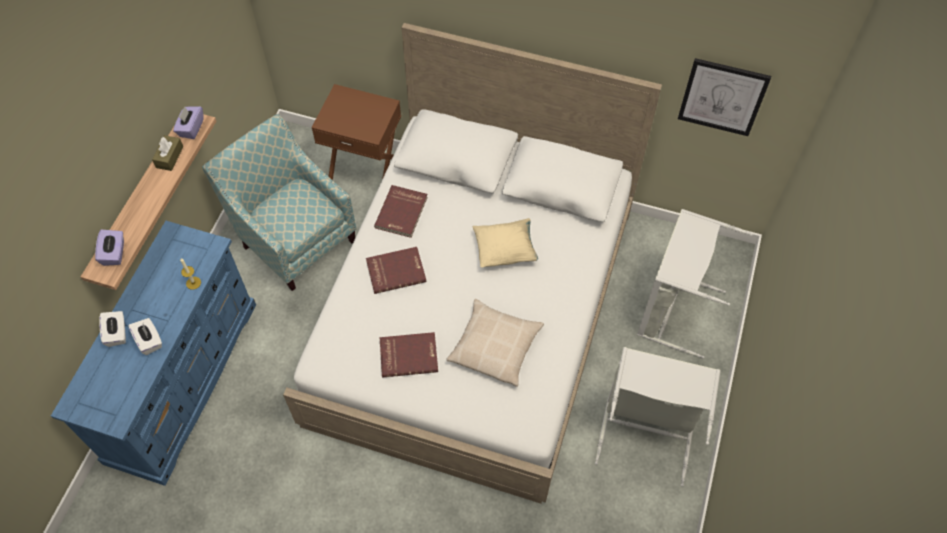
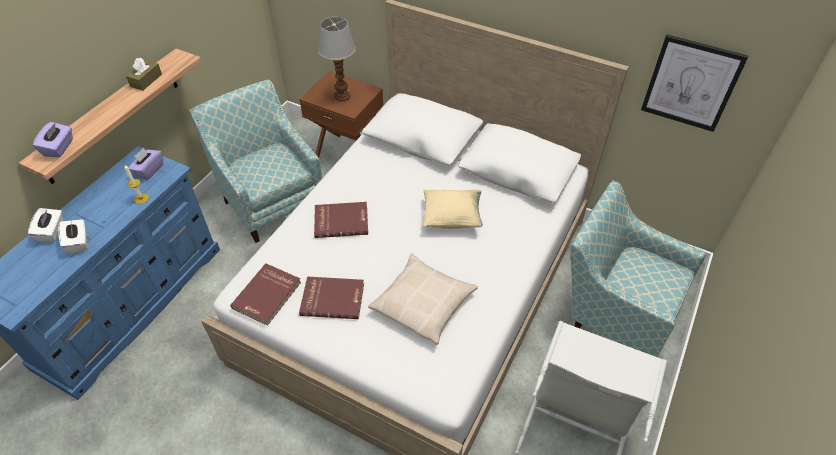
camera: 10 degrees right, 10 degrees down
(191, 128) = (175, 62): purple tissue box -> purple tissue box (149, 170)
(358, 118) = (342, 97): none -> table lamp
(402, 213) = (361, 173): red book -> red book (268, 295)
(670, 309) = (614, 311): grey laundry basket -> armchair

